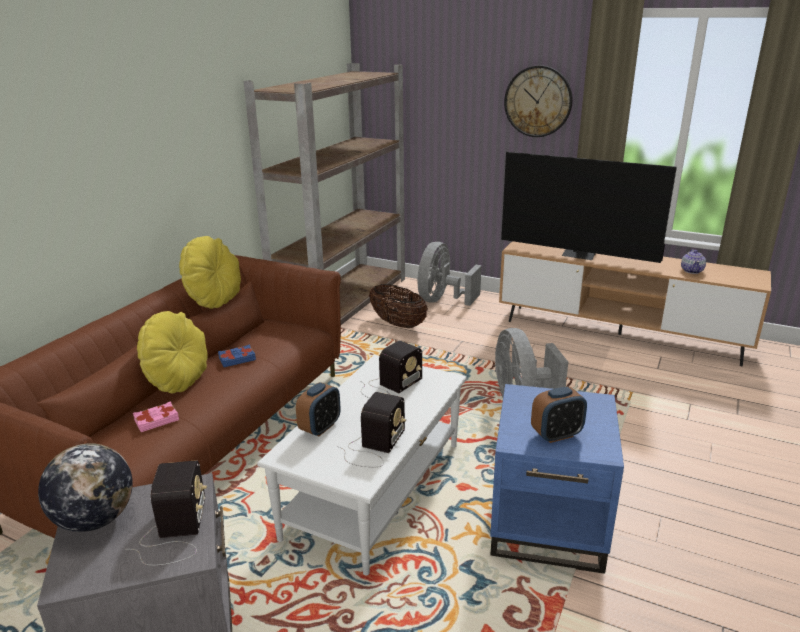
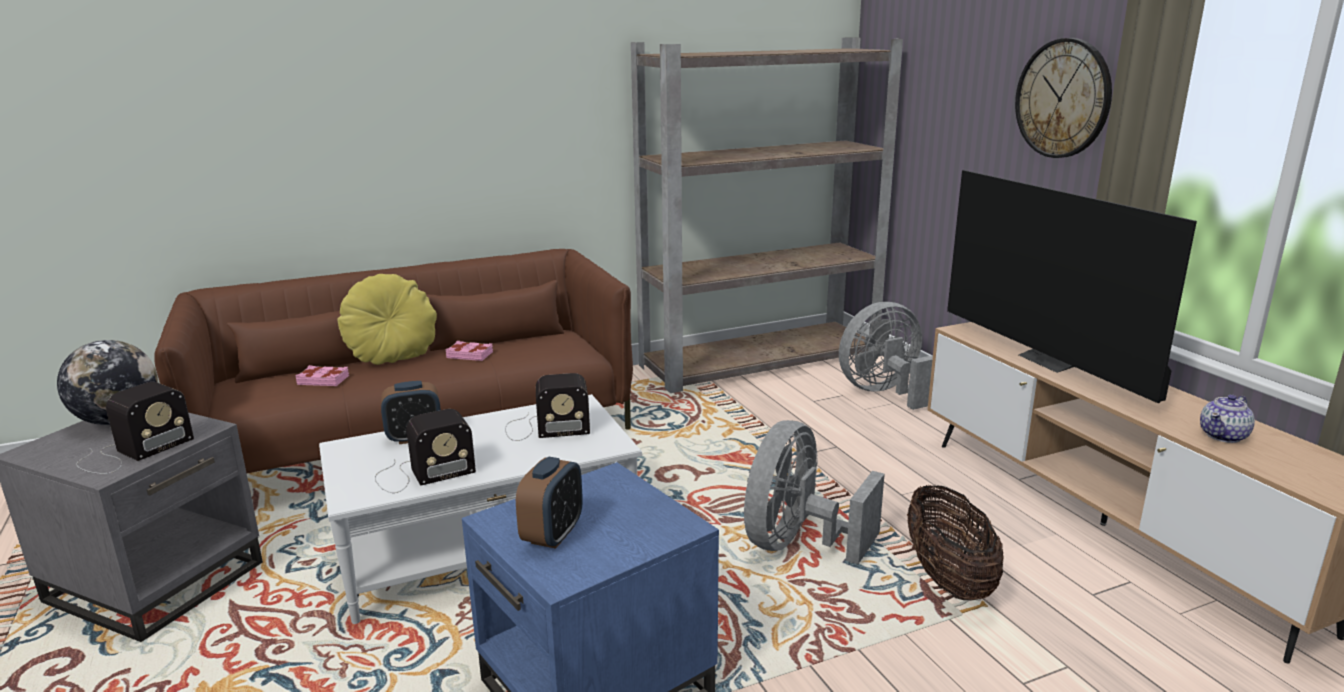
camera: 40 degrees right, 5 degrees down
(215, 302) = (495, 290): yellow pillow -> none
(237, 359) = (470, 355): blue book -> pink book
(398, 324) = (787, 401): basket -> basket (948, 578)
(556, 435) = (553, 534): alarm clock -> alarm clock turned 90 degrees counterclockwise

